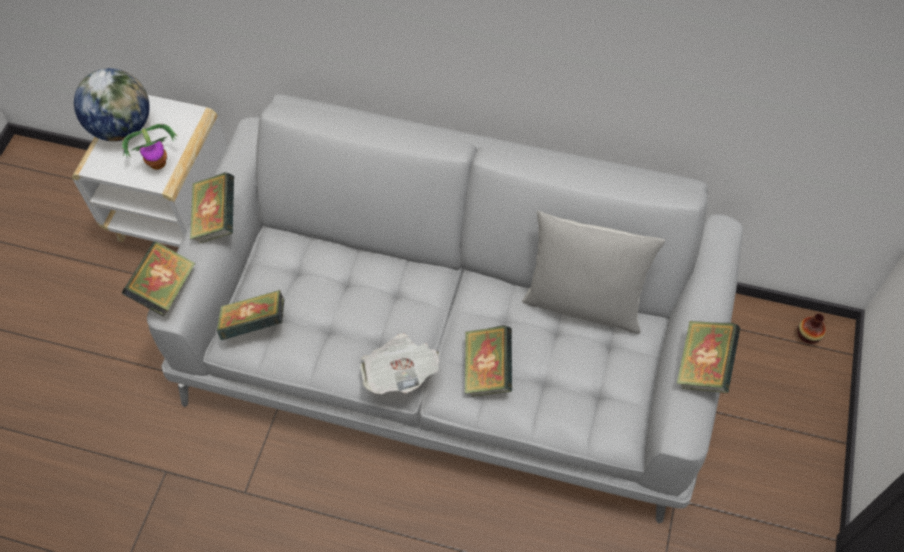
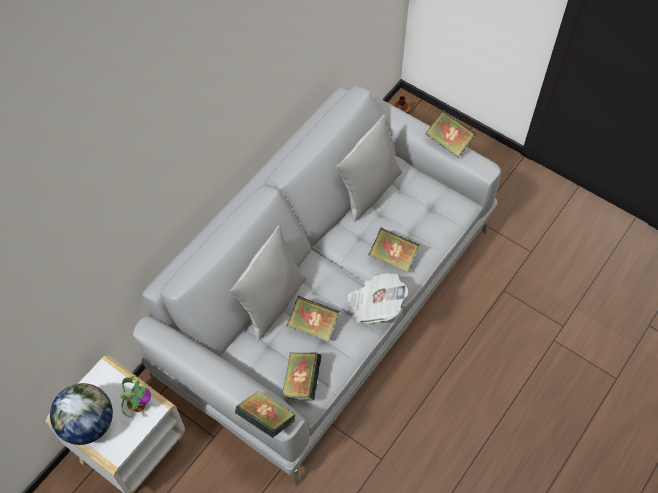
camera: 70 degrees left, 0 degrees up
(216, 220) = (221, 371): book -> book (313, 325)
(356, 252) = (272, 303): none -> grey pillow

